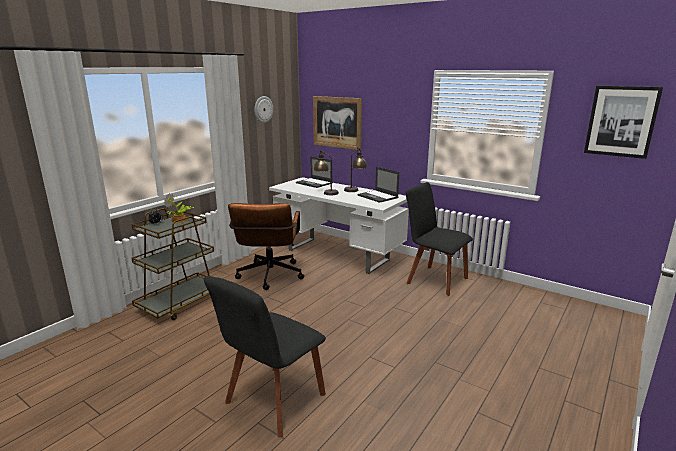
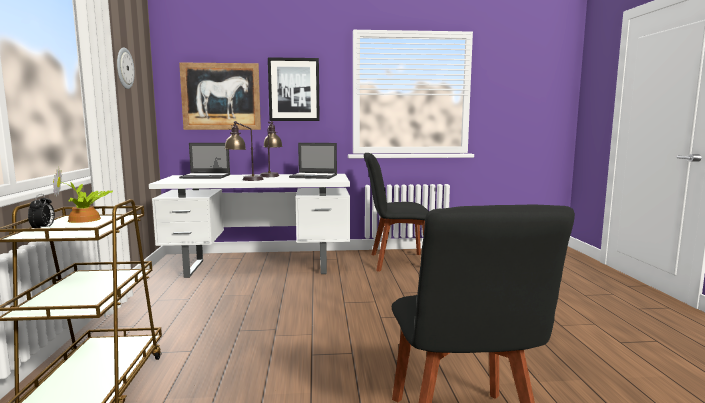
camera: 40 degrees left, 10 degrees down
(269, 277) = (206, 310): brown office chair -> none
(621, 121) = (530, 76): picture -> picture (294, 89)

